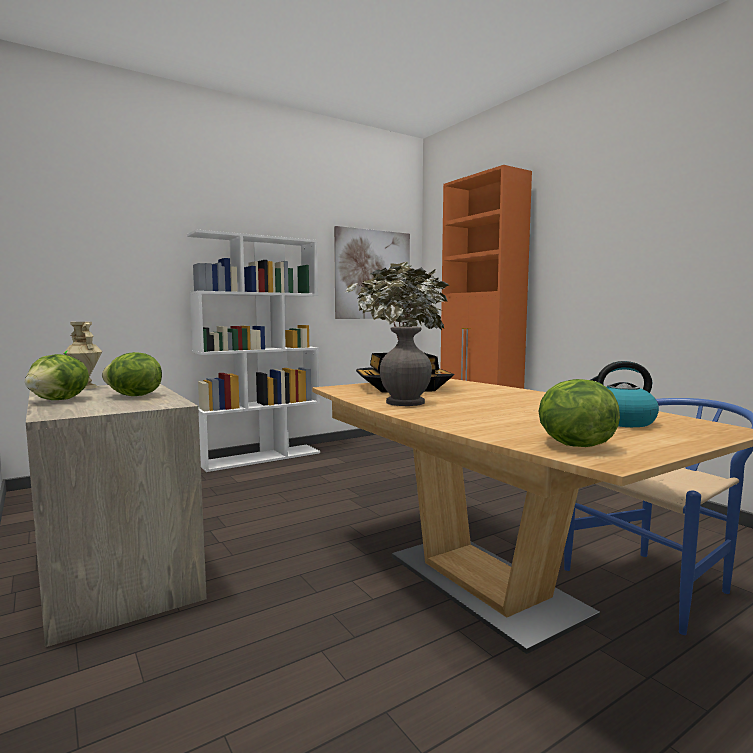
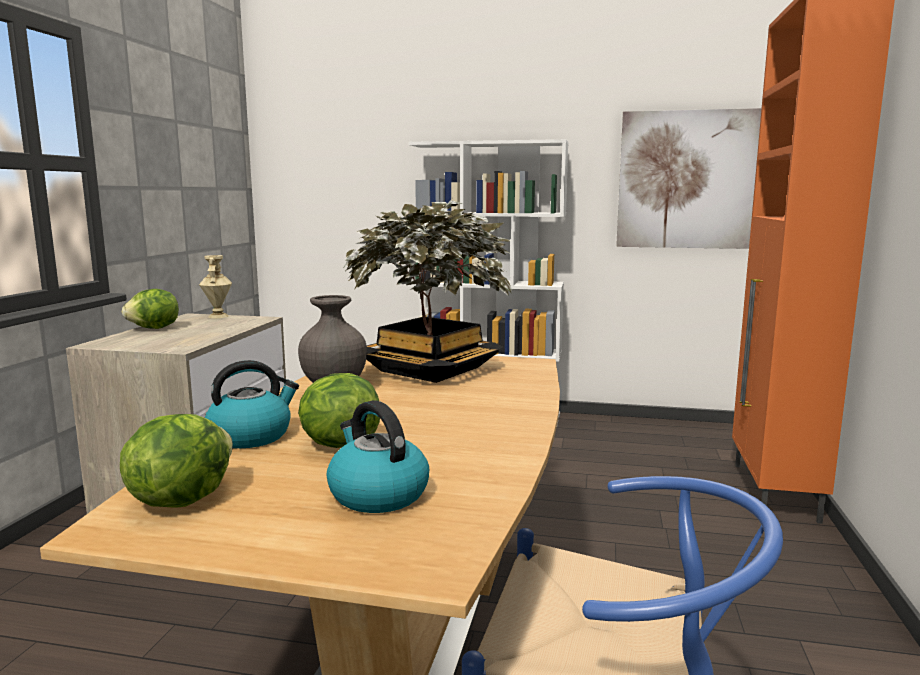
camera: 45 degrees right, 5 degrees up
(133, 396) = (199, 333): lettuce -> lettuce (338, 444)
(468, 423) = (251, 436): none -> kettle

